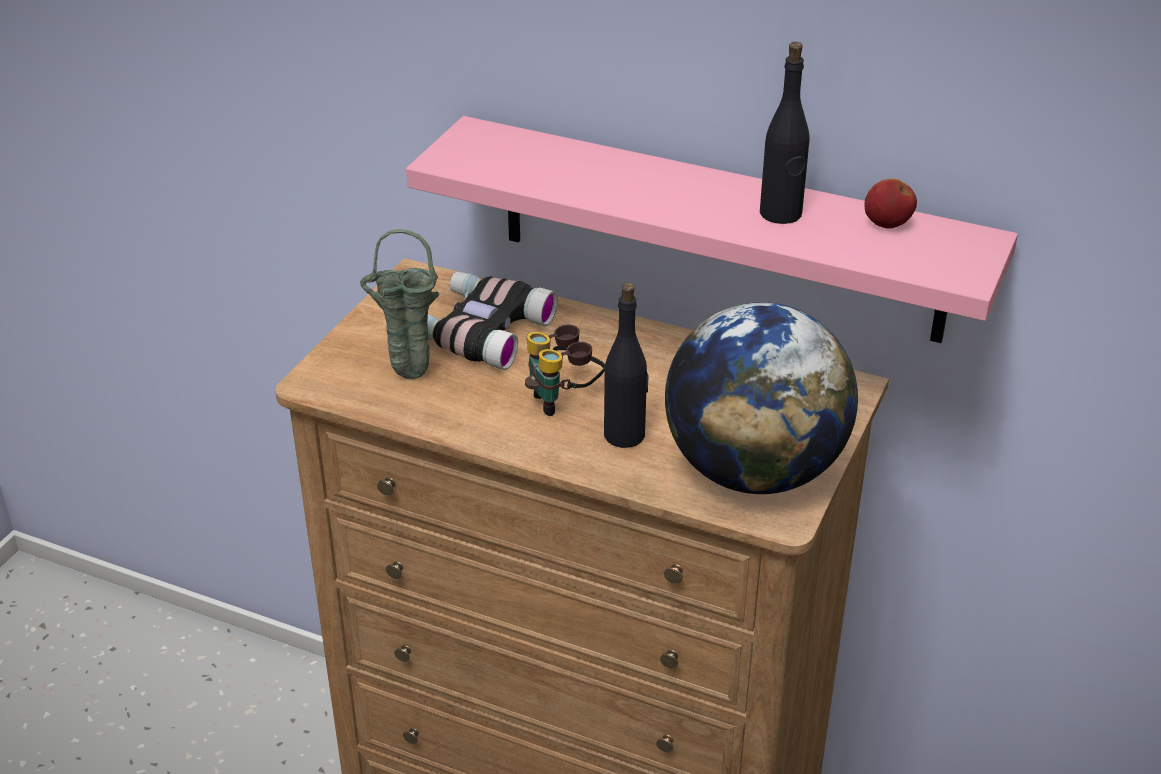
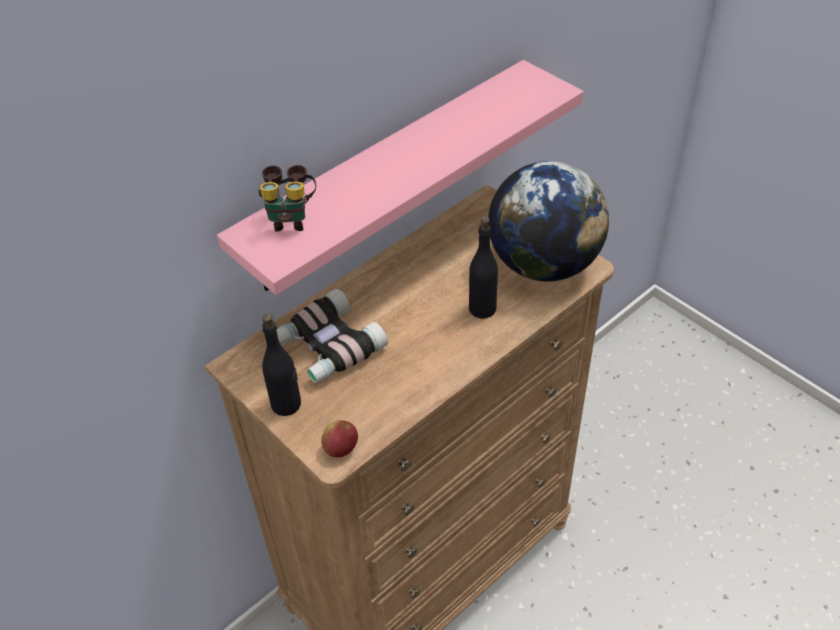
camera: 65 degrees left, 10 degrees up
(406, 377) = (358, 400): green vase -> none
(564, 400) = (431, 326): binoculars -> binoculars (290, 218)
(781, 214) = (453, 131): black bottle -> black bottle (286, 404)
(887, 224) = (489, 97): apple -> apple (341, 449)

